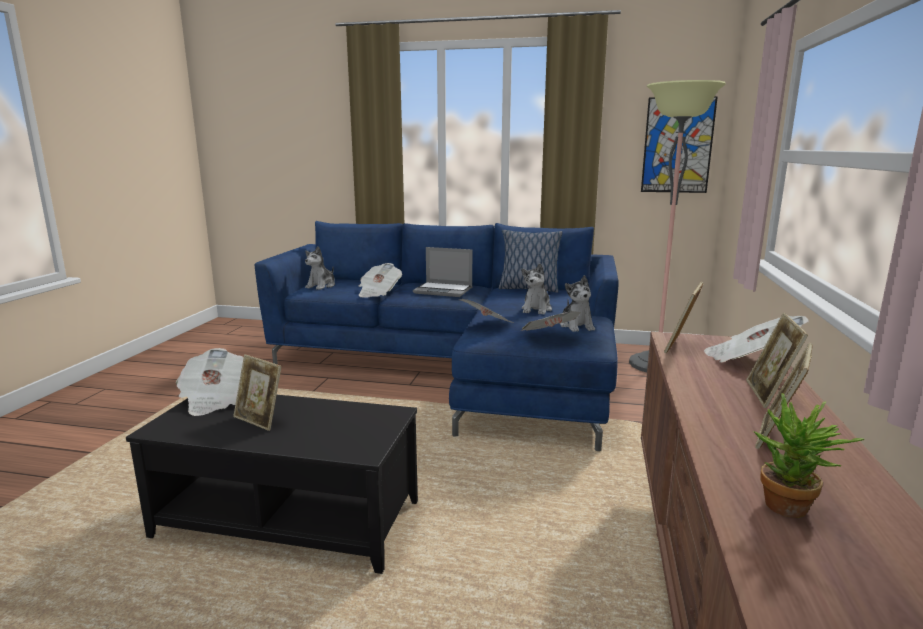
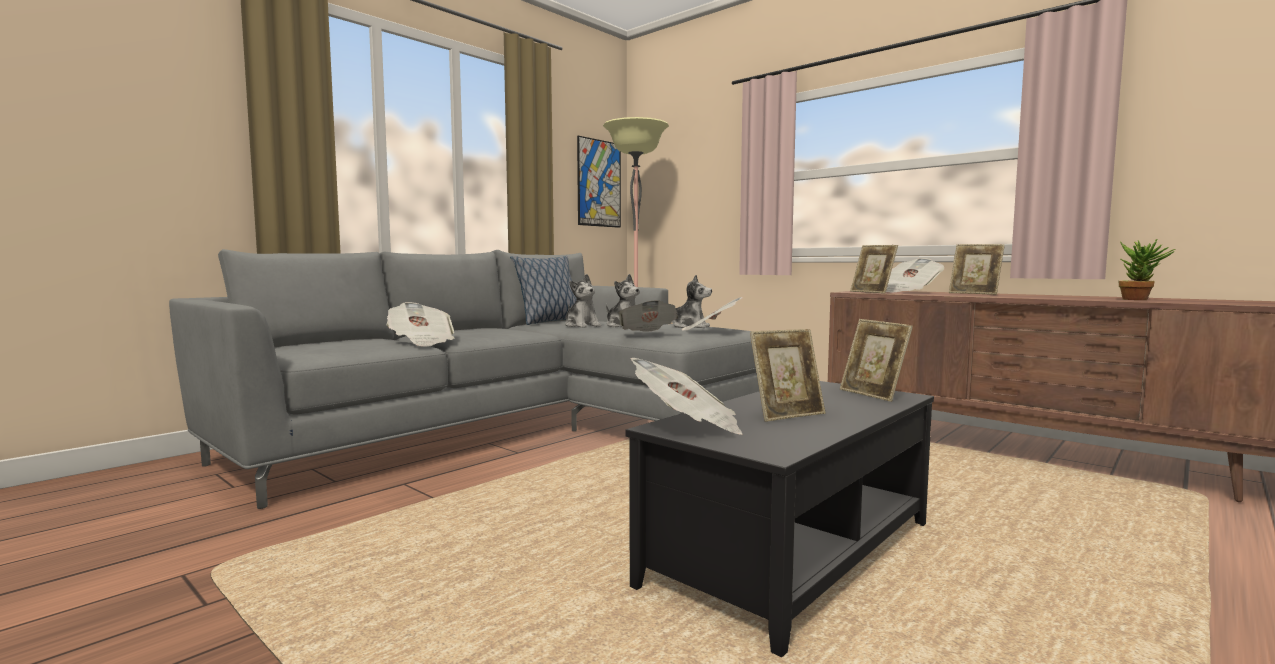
camera: 60 degrees left, 10 degrees down
(321, 286) = (309, 349): plush toy -> plush toy (582, 325)
(444, 291) = (488, 331): laptop -> none
(459, 368) = (517, 429): blue sofa -> grey sofa
(777, 436) = (1040, 296): picture frame -> picture frame (873, 394)

